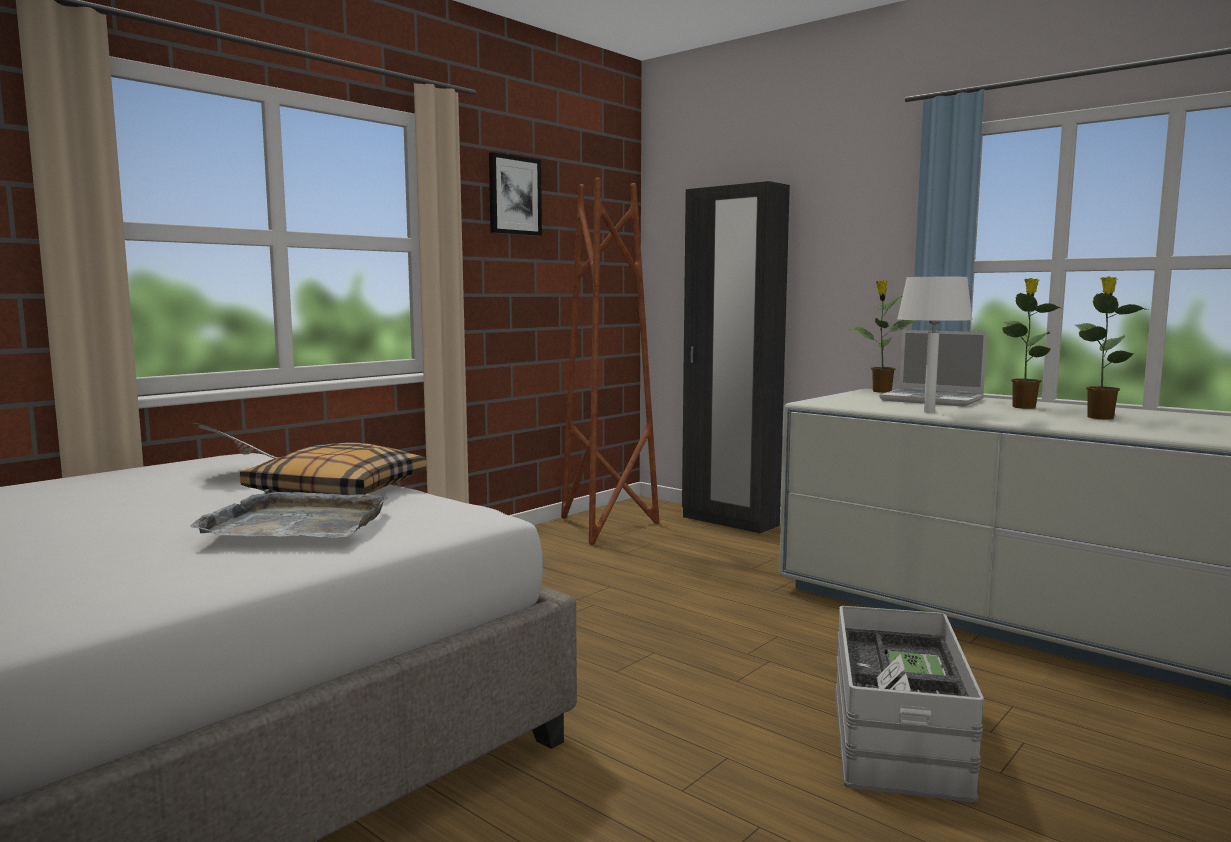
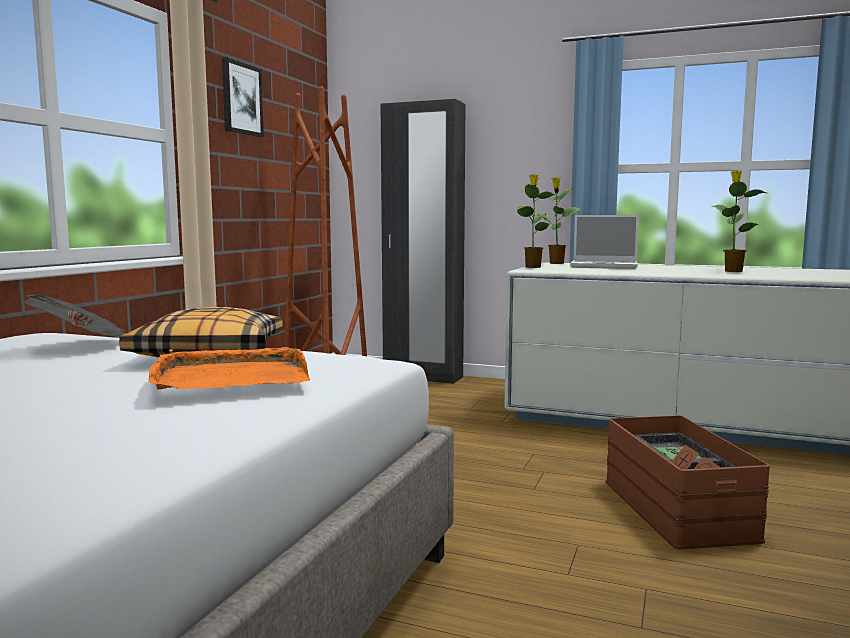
camera: 20 degrees left, 0 degrees up
(297, 523) = (230, 376): grey tray -> orange tray
(900, 736) = (679, 509): grey storage box -> brown storage box
(929, 412) = (622, 272): white table lamp -> none
(1023, 407) = (672, 268): potted plant -> potted plant (532, 267)

